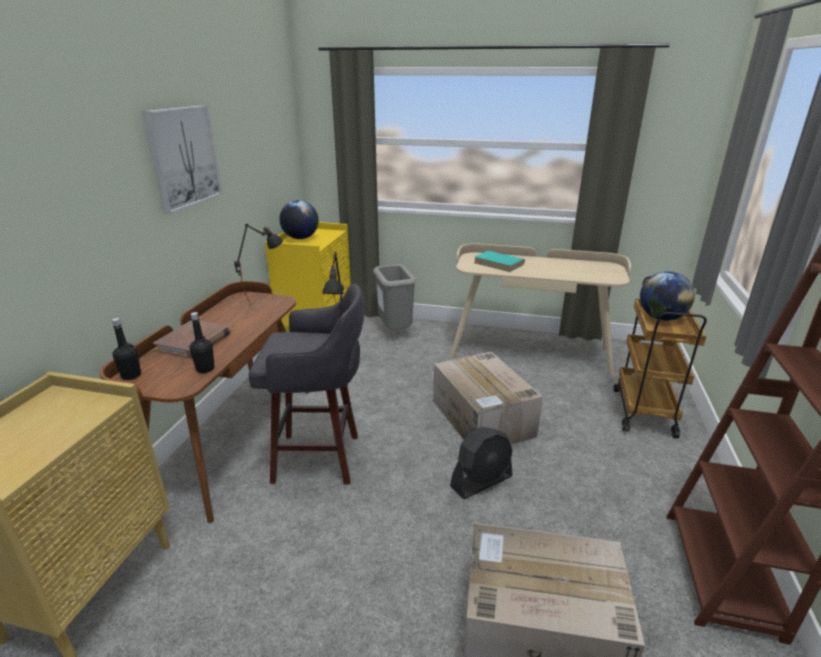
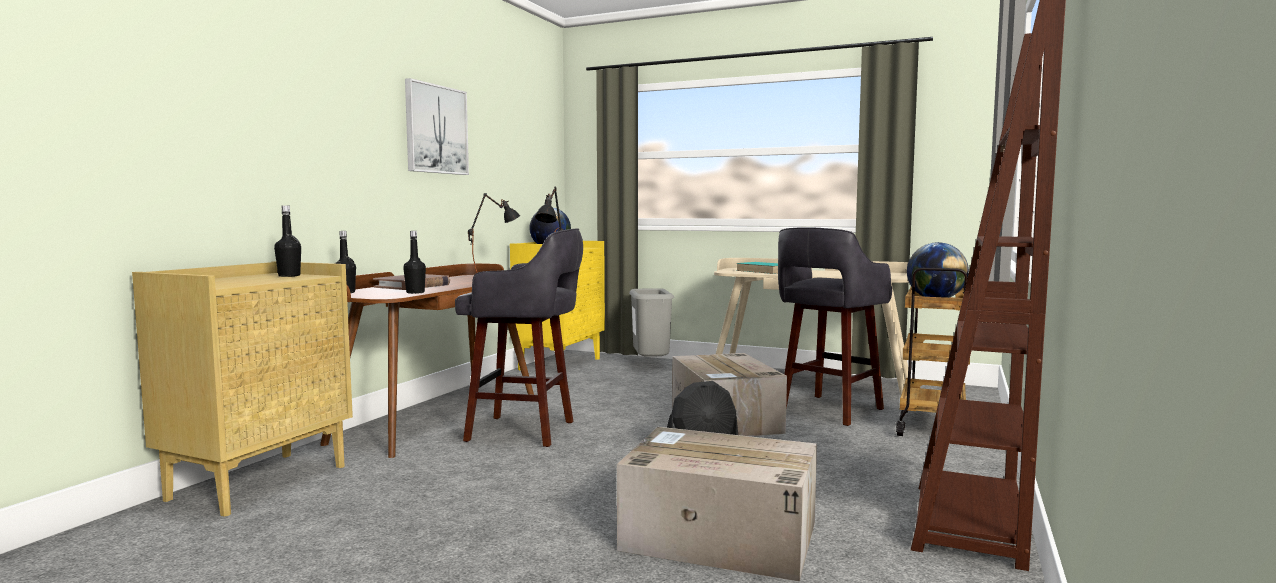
camera: 10 degrees right, 20 degrees down
(73, 404) = (289, 276): none -> black bottle
(558, 395) = (828, 411): none -> grey stool

